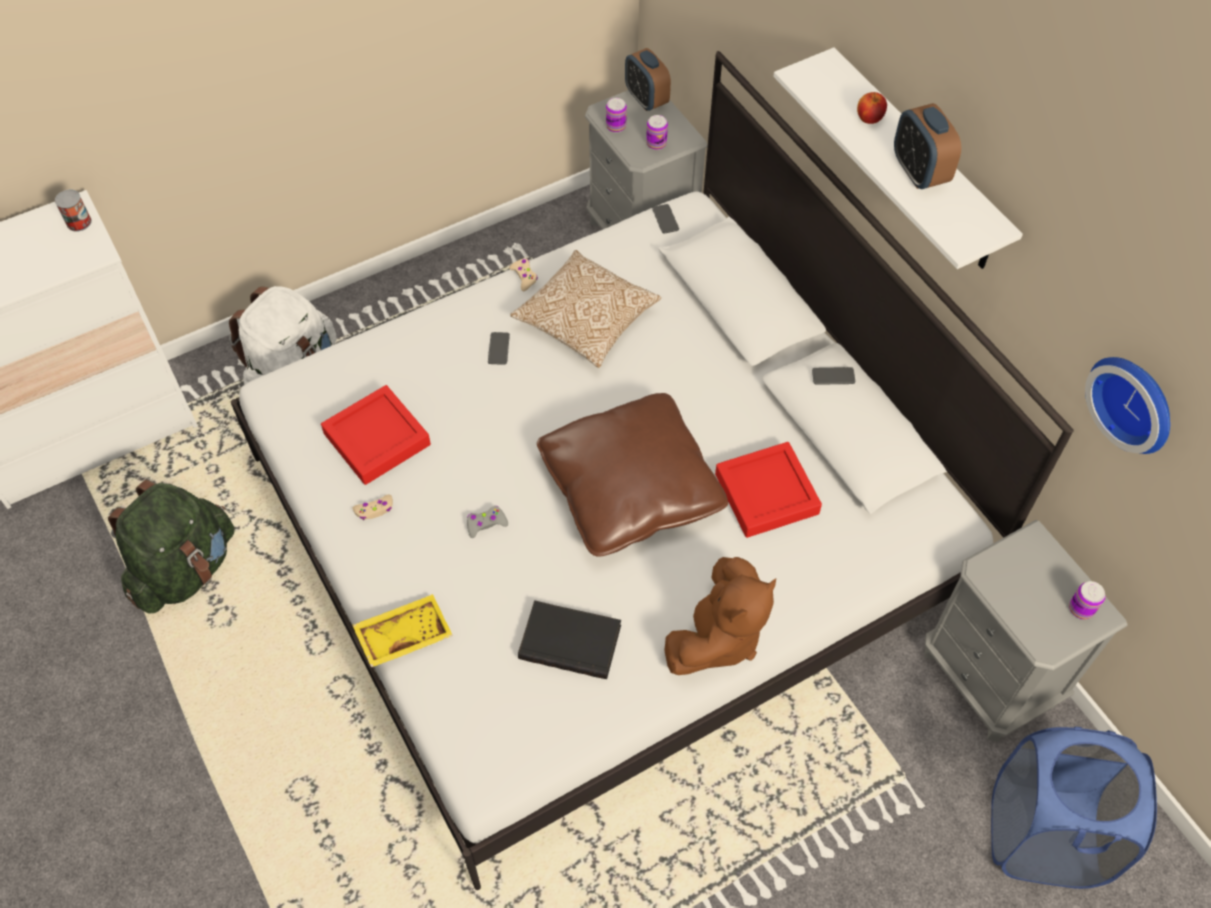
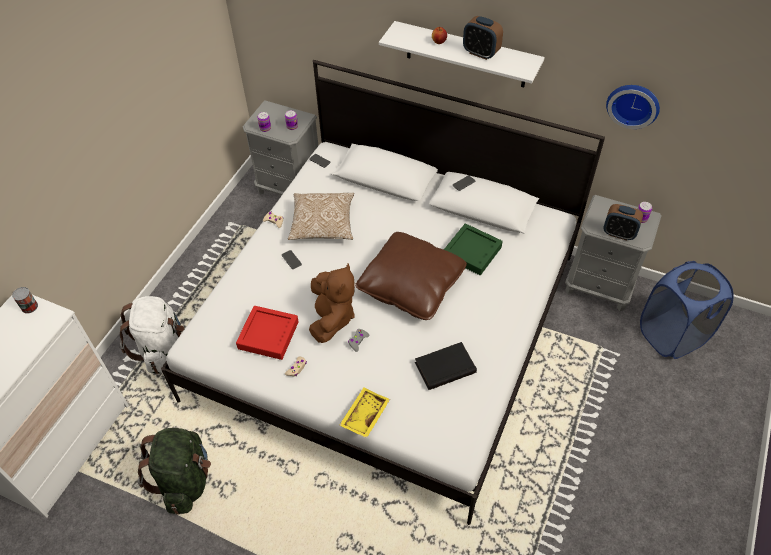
camera: 35 degrees left, 5 degrees down
(646, 99) = (269, 110): alarm clock -> alarm clock (618, 233)
(717, 637) = (506, 324): brown plush toy -> brown plush toy (332, 318)
(766, 494) = (472, 252): red tray -> green tray

